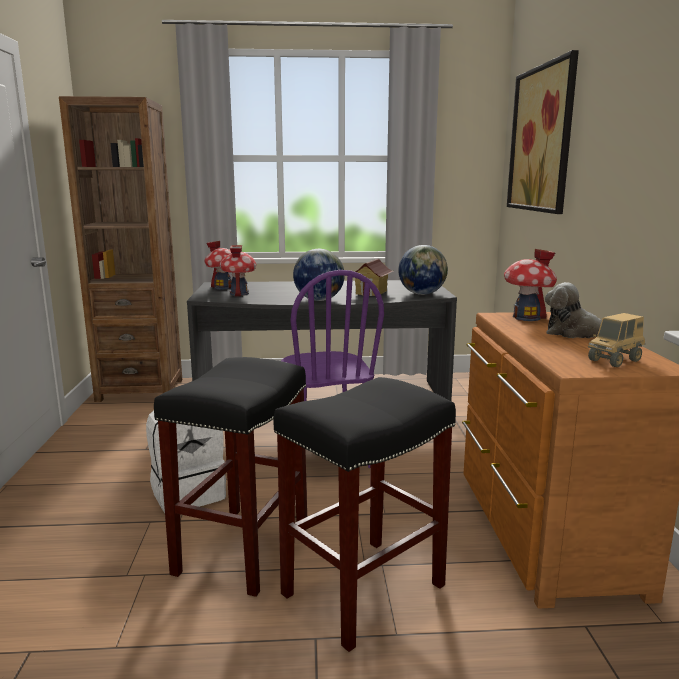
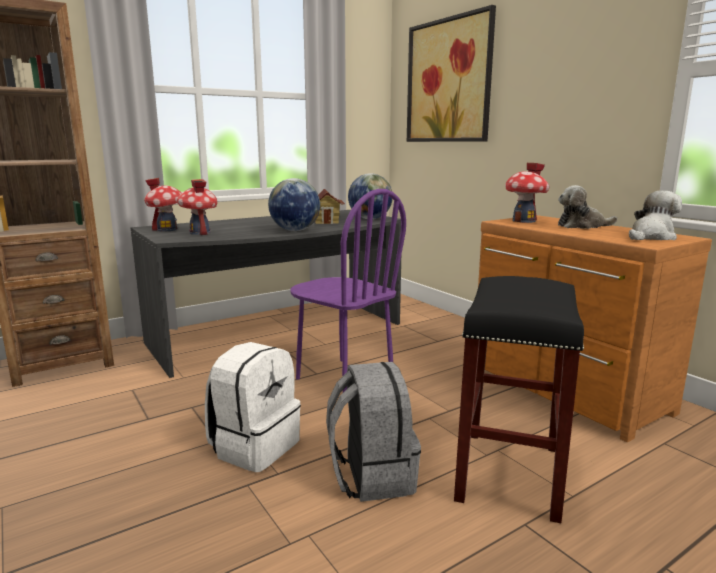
camera: 30 degrees left, 0 degrees up
(243, 547) = (371, 476): black stool -> grey backpack
(614, 360) = (651, 237): toy truck -> plush toy

